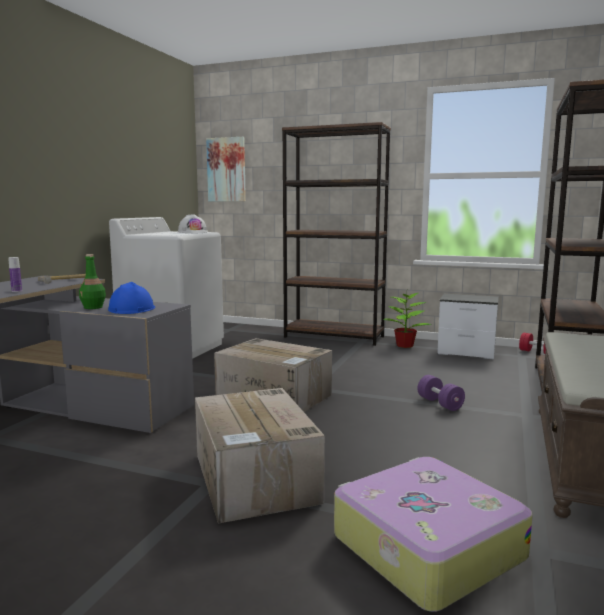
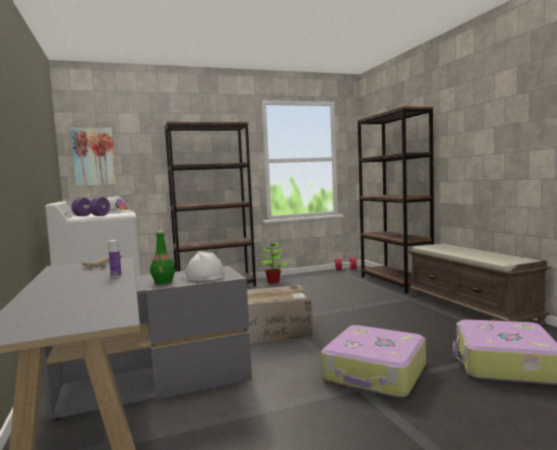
camera: 40 degrees left, 5 degrees down
(131, 309) = (204, 276): blue hard hat -> white hard hat
(256, 478) = (375, 373): cardboard box -> suitcase
(440, 403) = (364, 305): purple dumbbell -> purple dumbbell (91, 216)
(467, 352) = (314, 277): nightstand -> none

